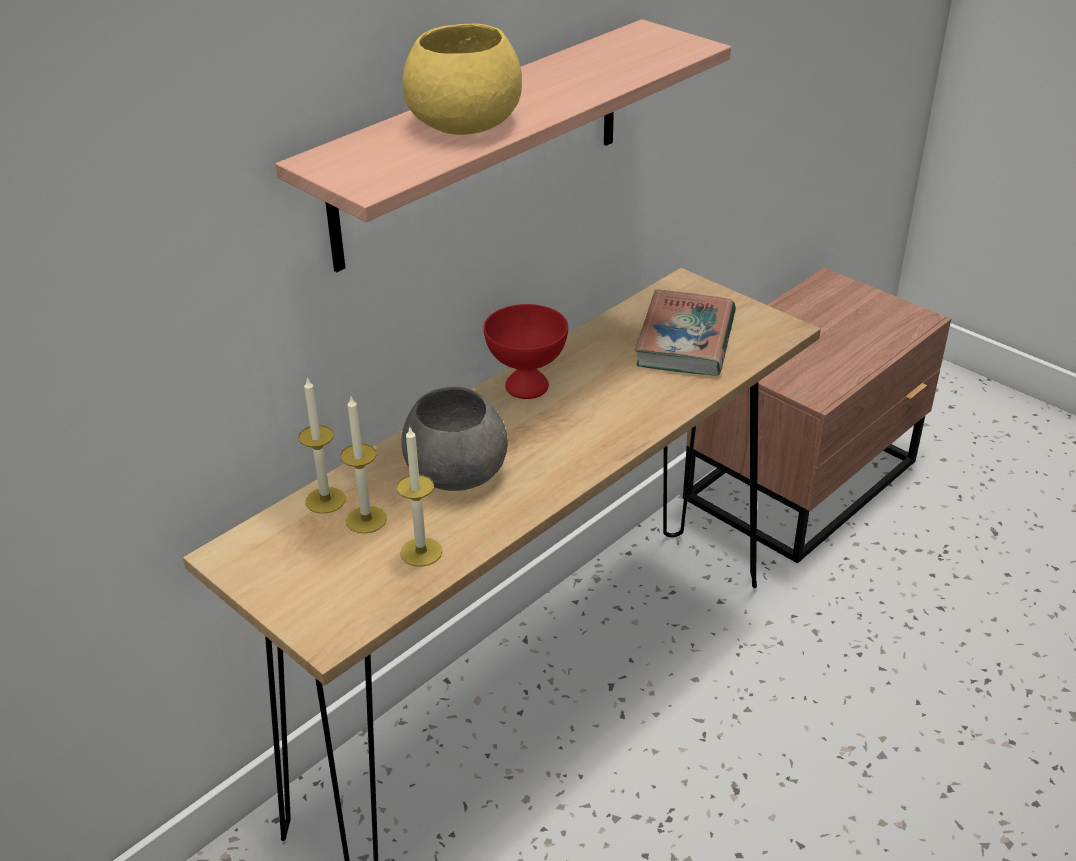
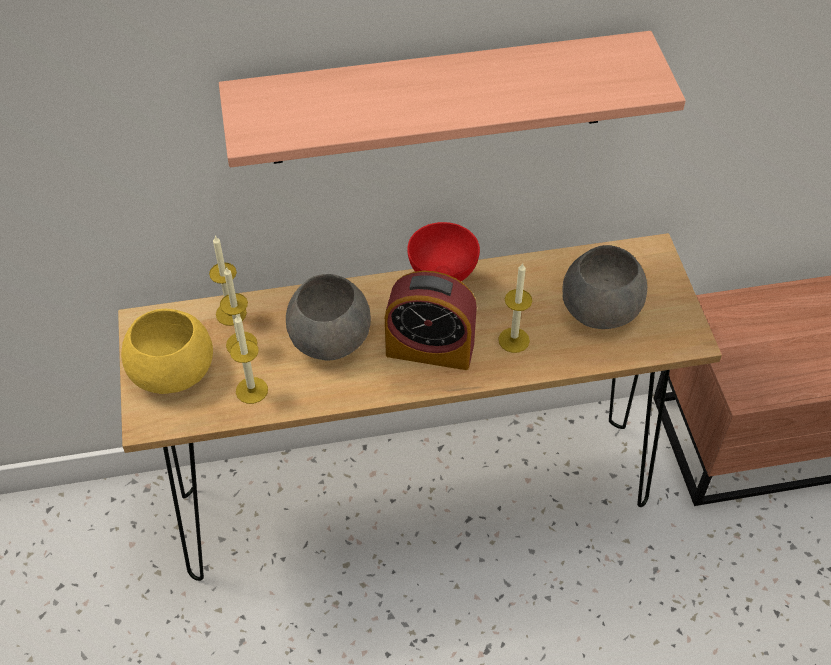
camera: 35 degrees right, 15 degrees up
(466, 122) = (381, 99): yellow bowl -> yellow bowl (174, 370)
(567, 435) = (430, 349): none -> alarm clock
(637, 394) = (514, 340): none -> candle
(685, 340) = (599, 309): book -> grey bowl

